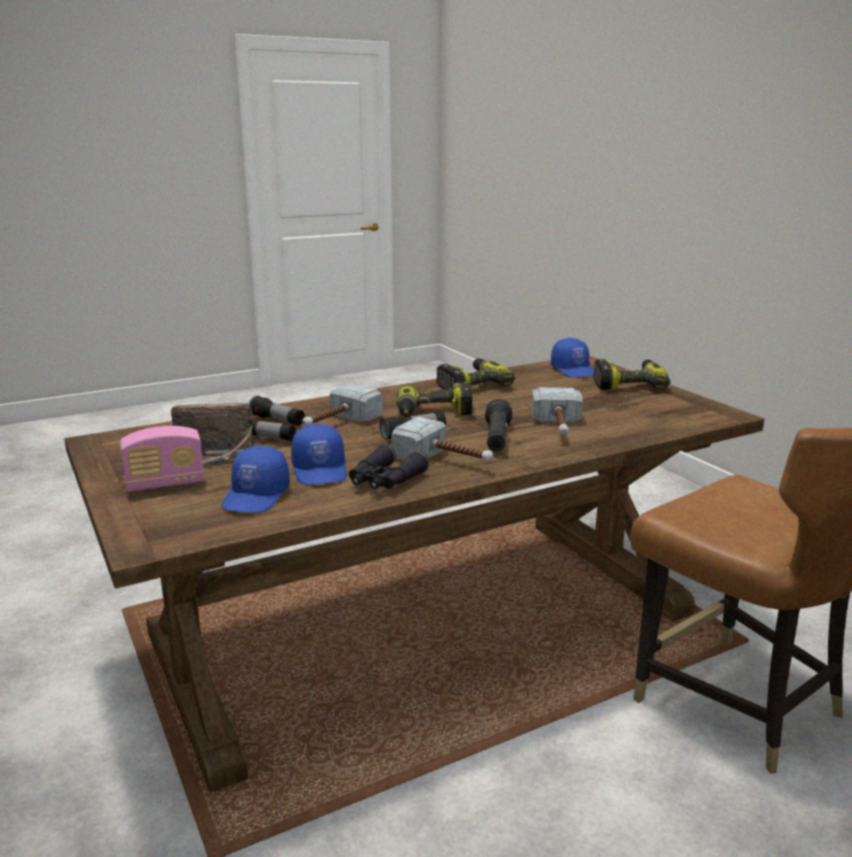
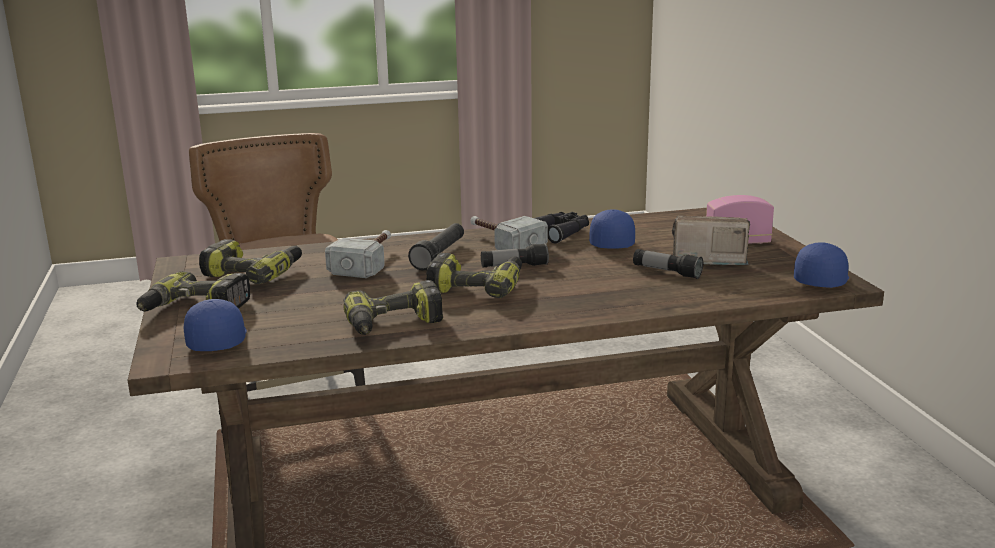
camera: 165 degrees left, 0 degrees up
(257, 496) = (659, 230): blue cap -> blue cap (820, 279)
(277, 421) = (655, 291): flashlight -> none
(338, 423) = (587, 283): hammer -> none
(642, 410) = (254, 273): none -> power drill

